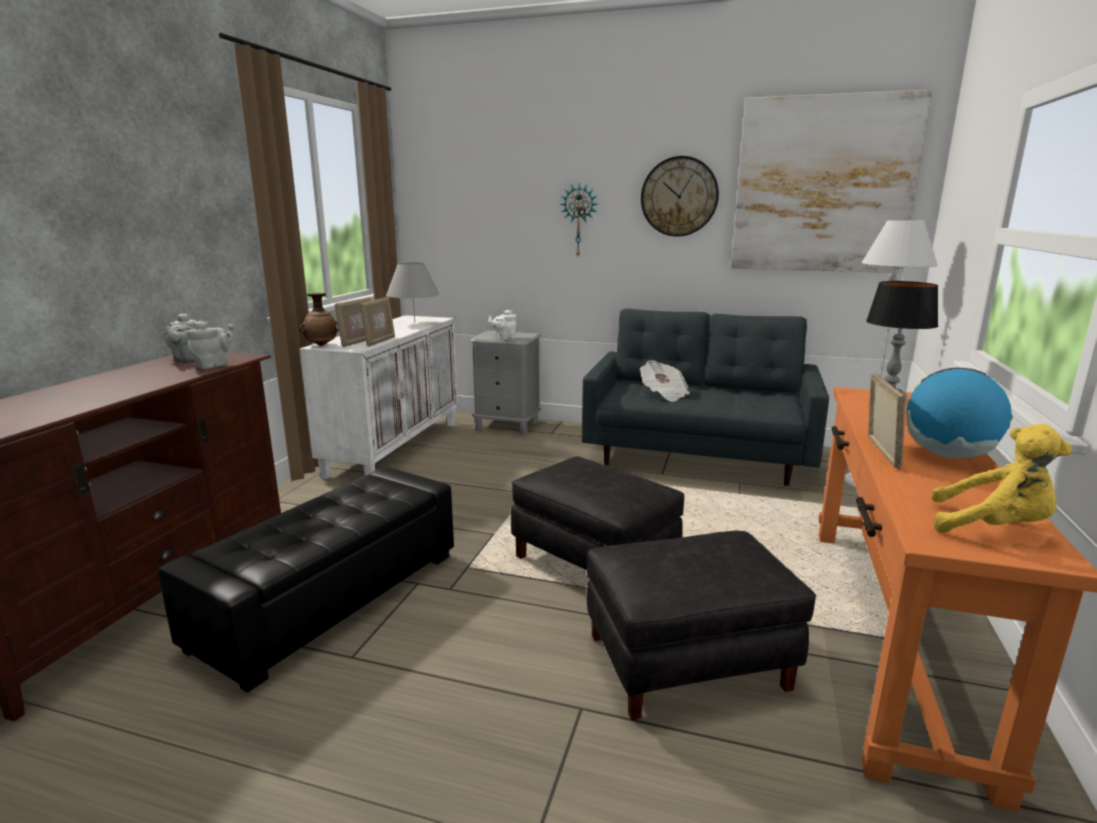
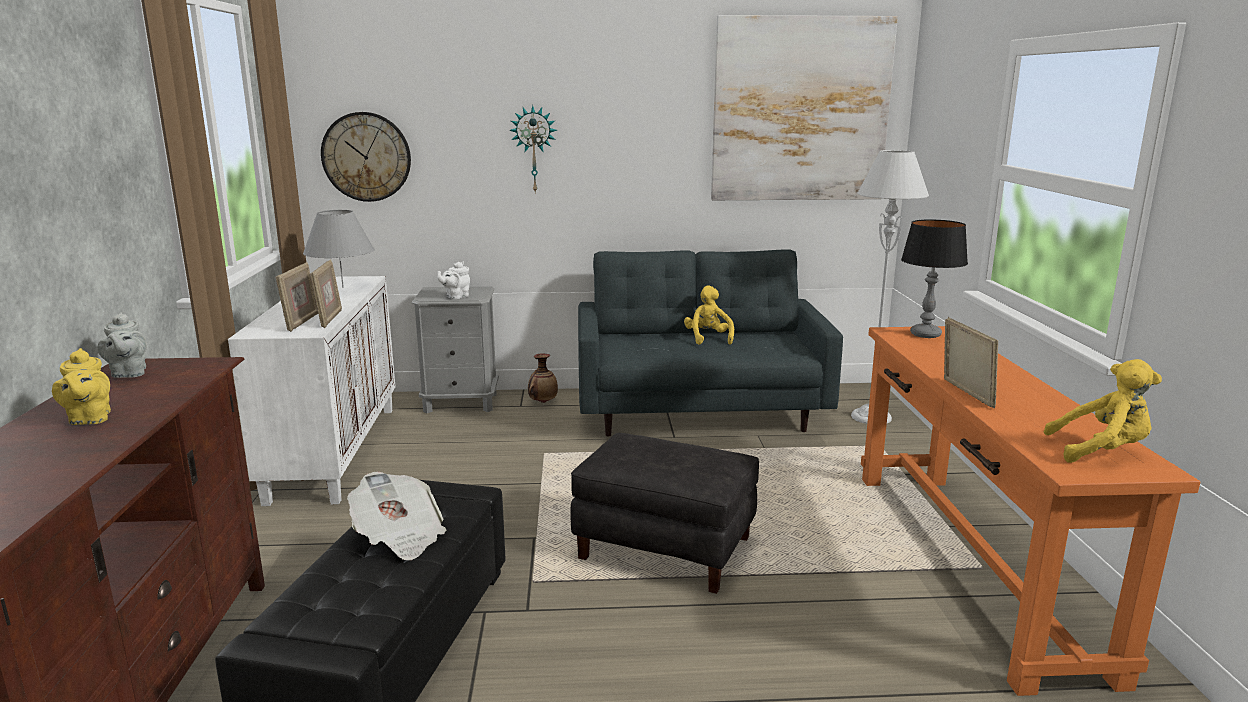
camera: 20 degrees left, 0 degrees up
(123, 382) = (89, 419): none -> yellow teapot
(214, 365) = (187, 380): grey teapot -> none
(321, 345) = (255, 331): vase -> vase (543, 402)
(663, 394) = (665, 347): newspaper -> newspaper (399, 537)
(679, 196) = (650, 121): wall clock -> wall clock (366, 157)
(686, 662) = (817, 631): black ottoman -> none
(709, 391) = (708, 338): none -> yellow plush toy
(948, 455) = (1019, 388): globe -> none

